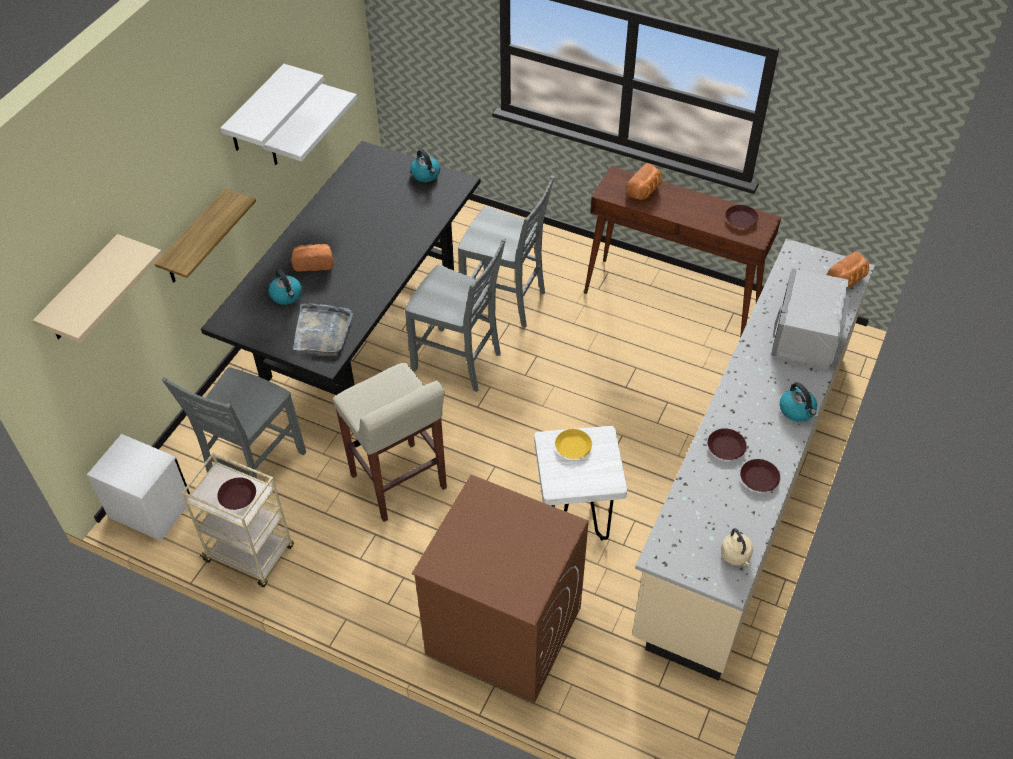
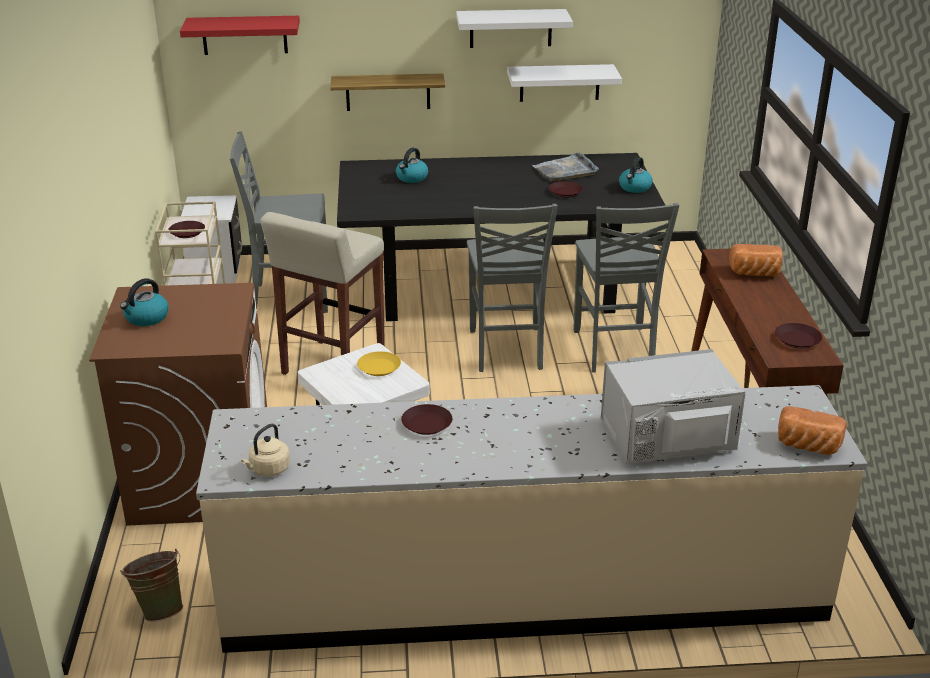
camera: 60 degrees right, 20 degrees down
(82, 291) = (244, 35): beige shelf -> red shelf
(314, 263) = (461, 177): bread -> none
(322, 331) = (387, 202): grey tray -> grey tray (565, 170)
(651, 707) = (160, 608): none -> green bucket
(759, 478) = (398, 458): brown plate -> brown plate (565, 192)
(797, 410) = (533, 460): kettle -> kettle (146, 318)

